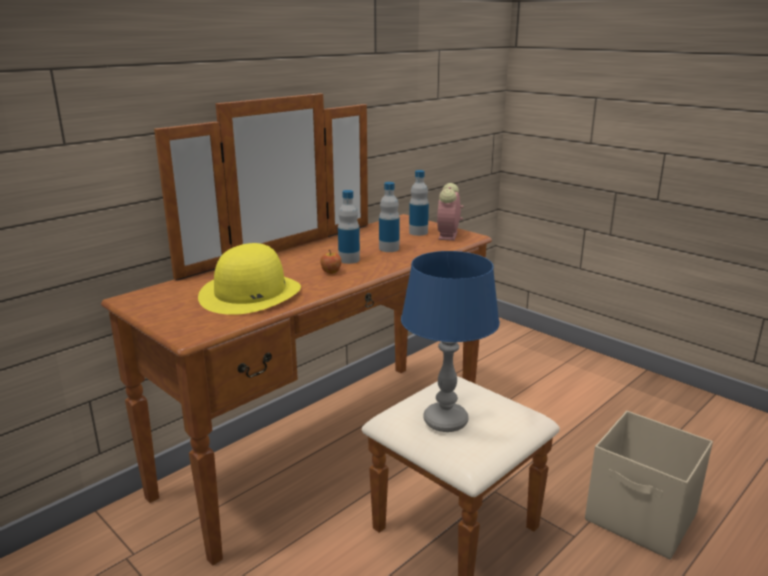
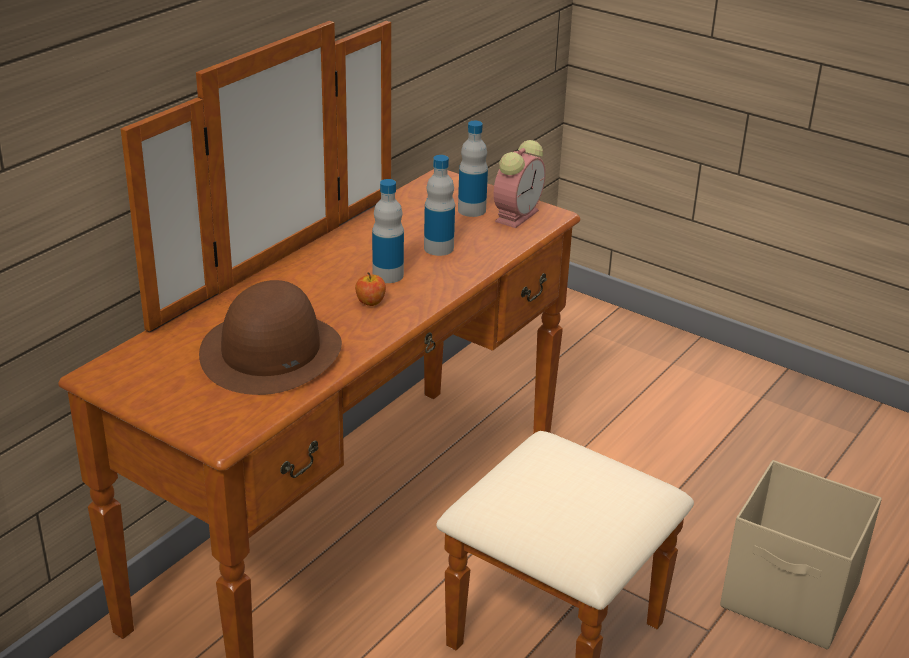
camera: 10 degrees left, 10 degrees up
(250, 293) = (271, 352): yellow hat -> brown hat
(445, 421) = (550, 509): blue table lamp -> none
(448, 235) = (517, 215): alarm clock -> alarm clock turned 150 degrees counterclockwise

